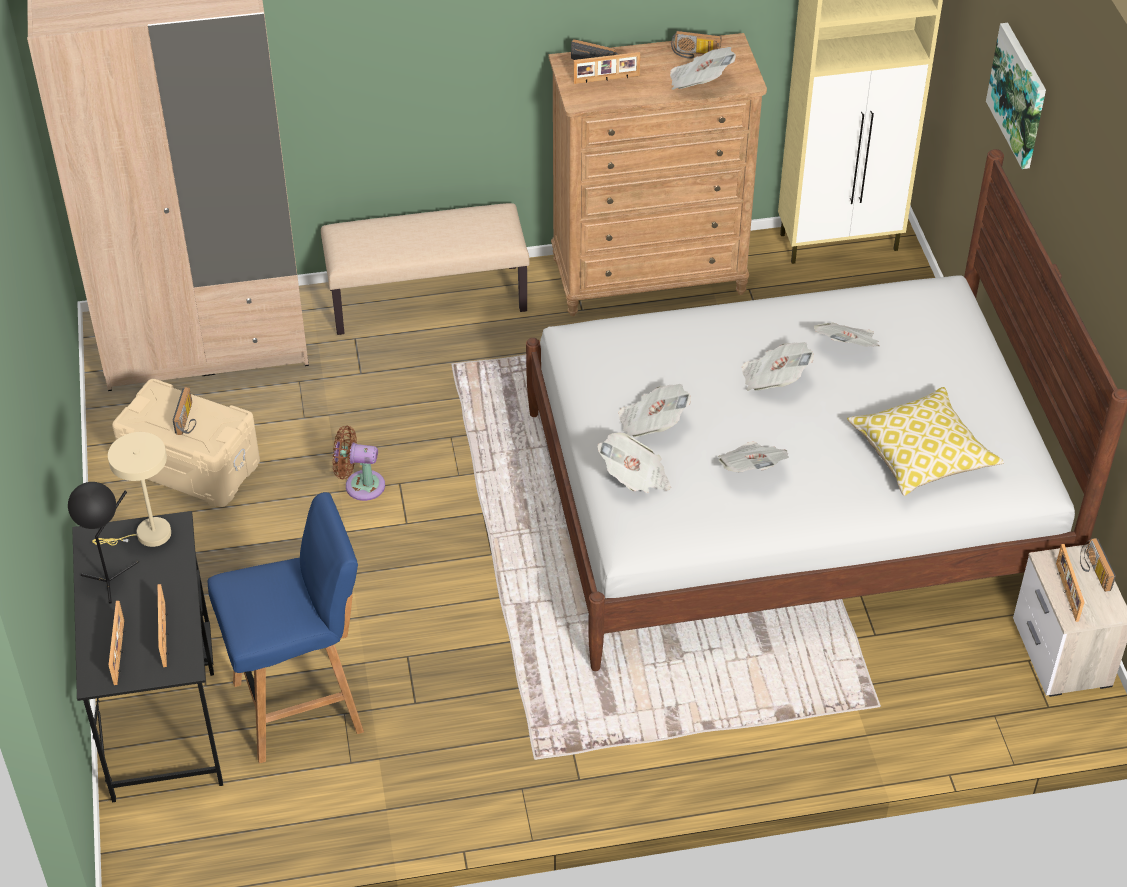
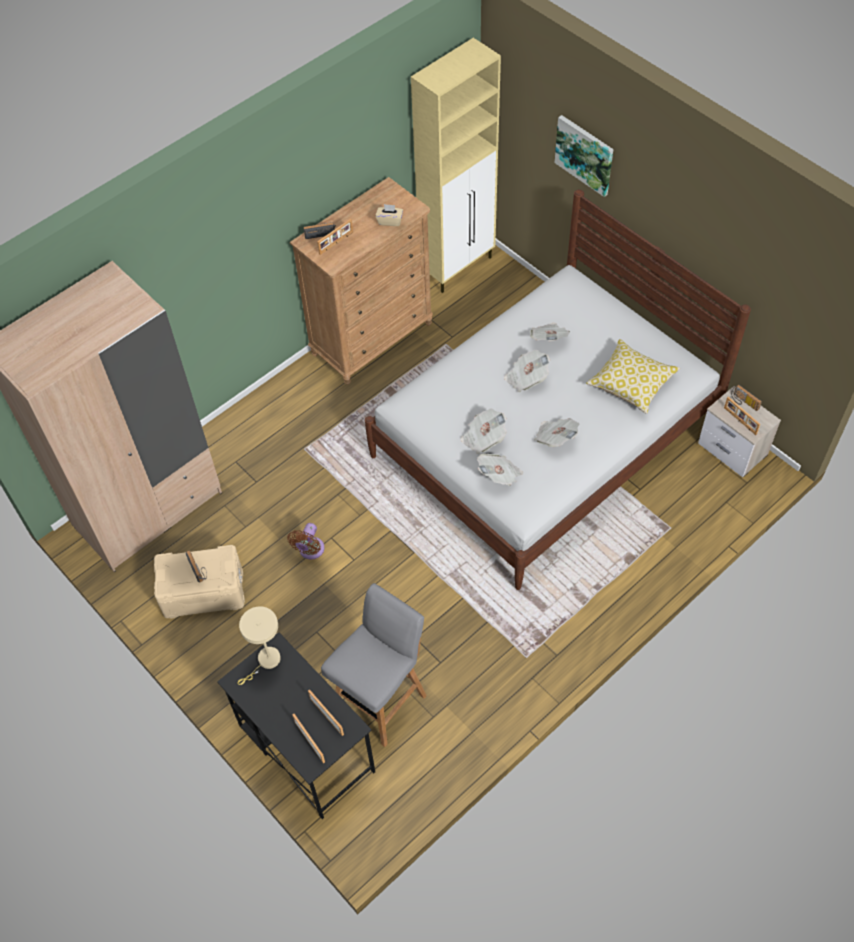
camera: 30 degrees left, 10 degrees up
(112, 579) = (268, 700): black table lamp -> none
(302, 706) = (381, 700): blue stool -> grey stool
(360, 485) = (310, 551): brown fan -> brown fan turned 45 degrees counterclockwise
(428, 298) = (259, 415): beige bench -> none
(695, 54) = (372, 203): radio -> none
(699, 83) = (390, 221): newspaper -> beige tissue box

